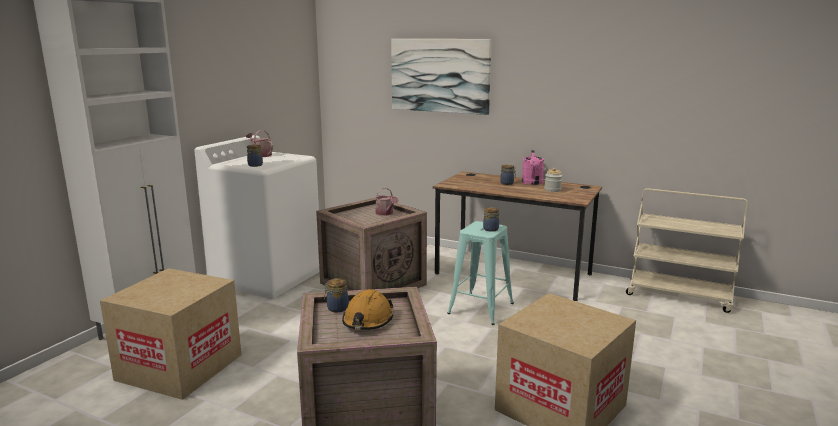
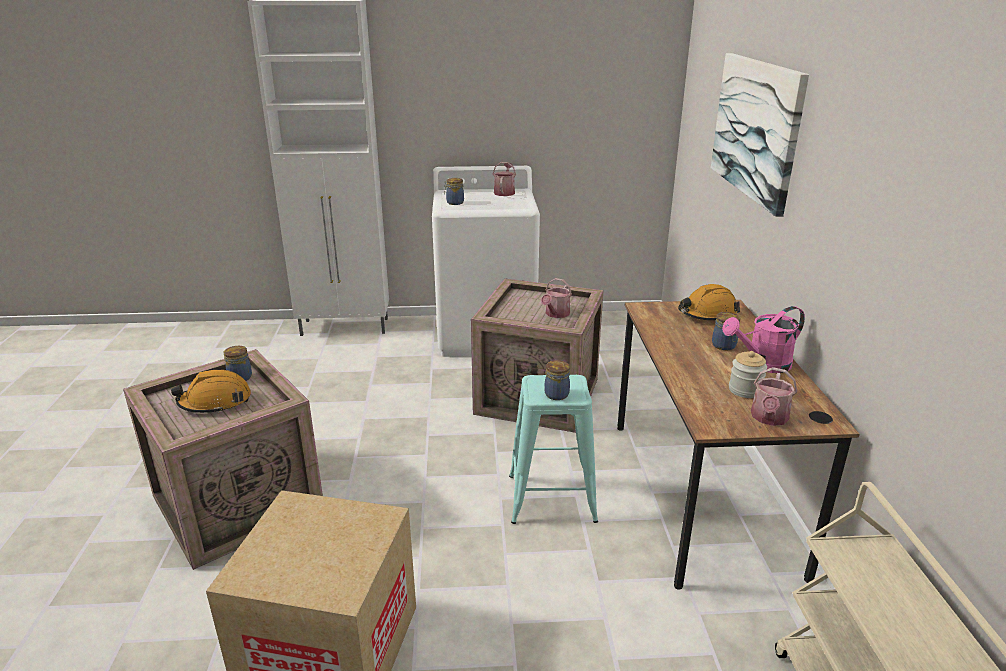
camera: 60 degrees right, 10 degrees up
(180, 367) = (284, 371): cardboard box -> none
(470, 178) = (707, 314): none -> orange hard hat
(580, 192) = (768, 418): none -> watering can

